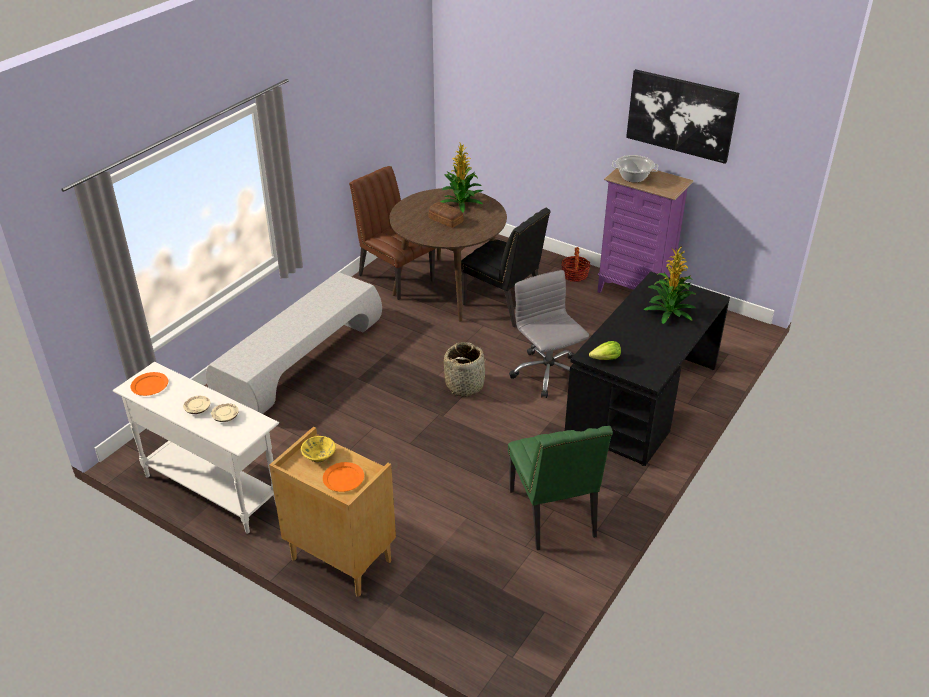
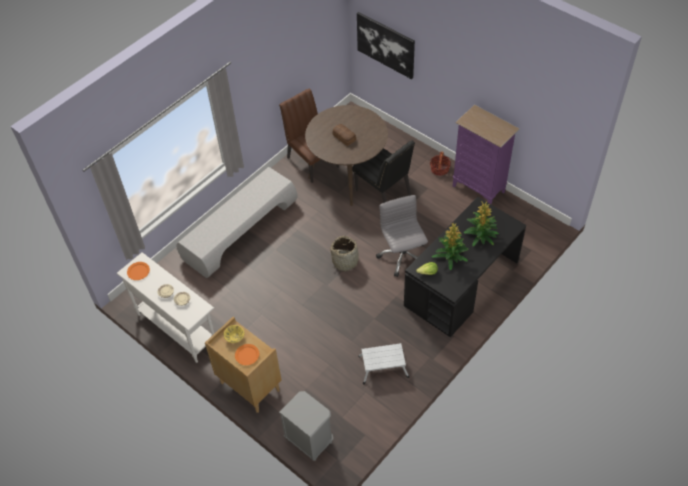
camera: 10 degrees right, 15 degrees up
(453, 630) = (309, 441): none -> grey nightstand
(461, 203) = (358, 121): potted plant -> potted plant (450, 256)
(551, 513) = (383, 366): green chair -> white step ladder
(633, 177) = (476, 123): cooking pot -> none
(681, 115) = (512, 86): picture -> picture (386, 44)

